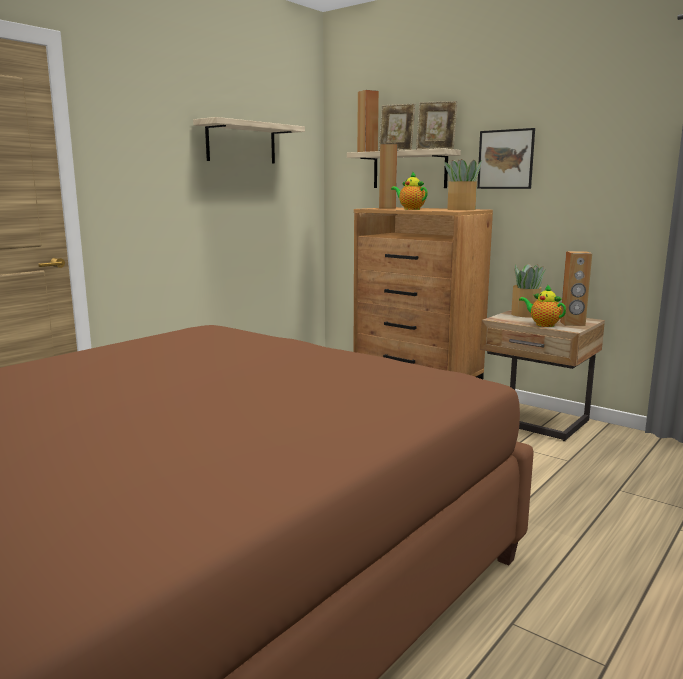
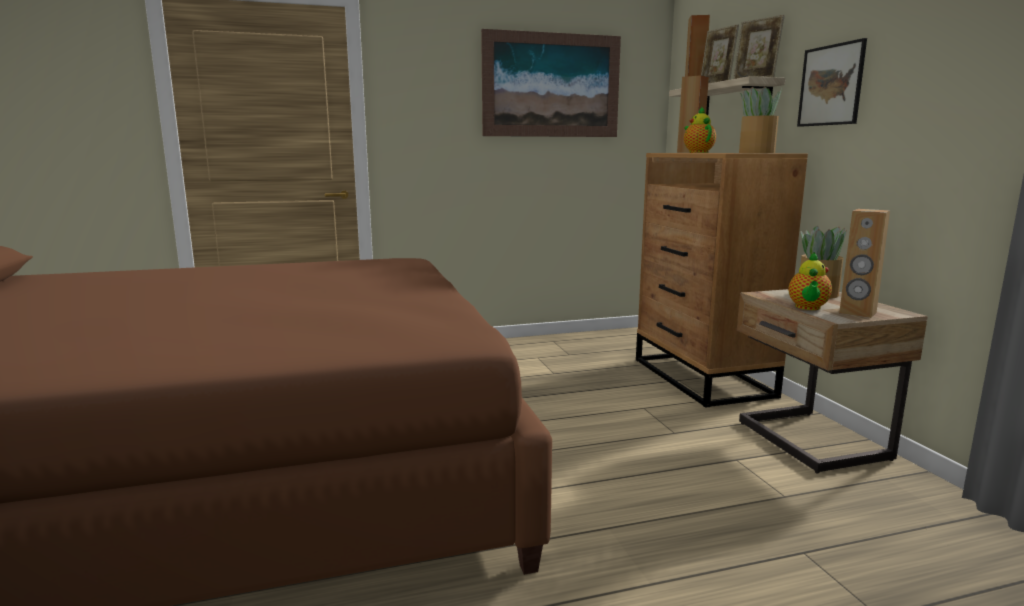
camera: 35 degrees right, 0 degrees up
(241, 143) = (551, 85): shelf -> picture
(542, 324) = (808, 308): teapot -> teapot turned 150 degrees counterclockwise

